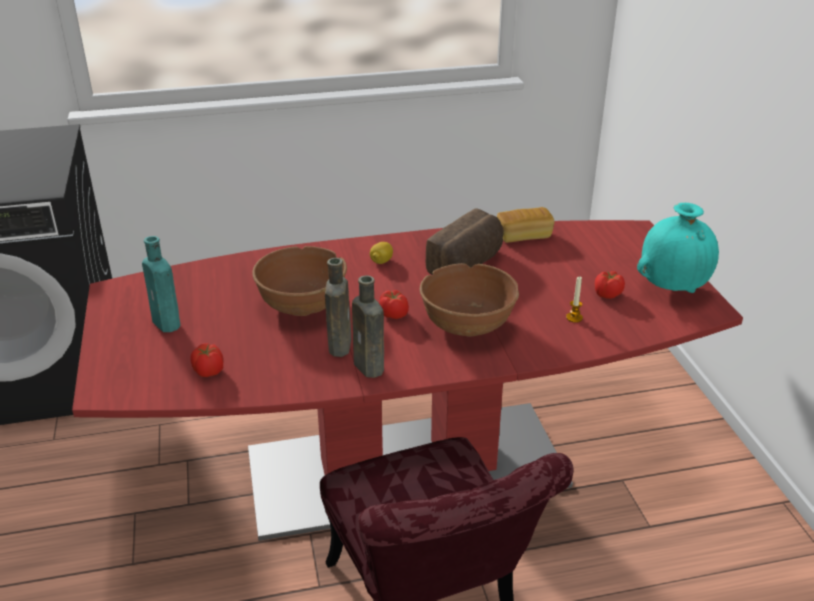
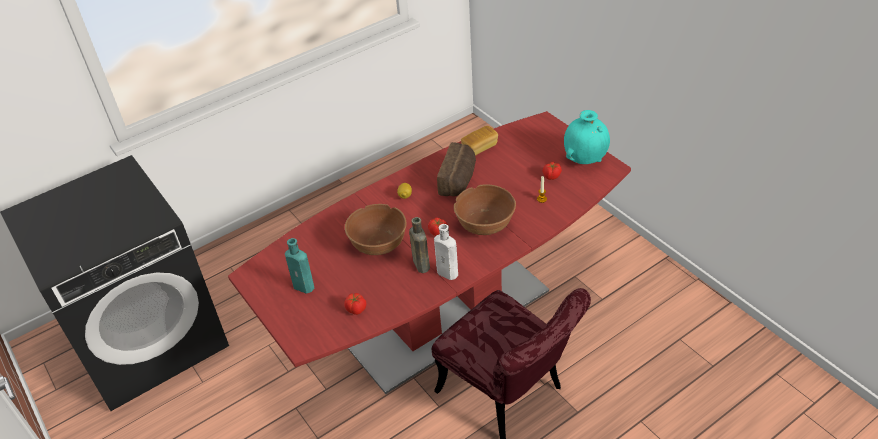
camera: 20 degrees left, 10 degrees up
(370, 368) = (449, 273): brown bottle -> white bottle

